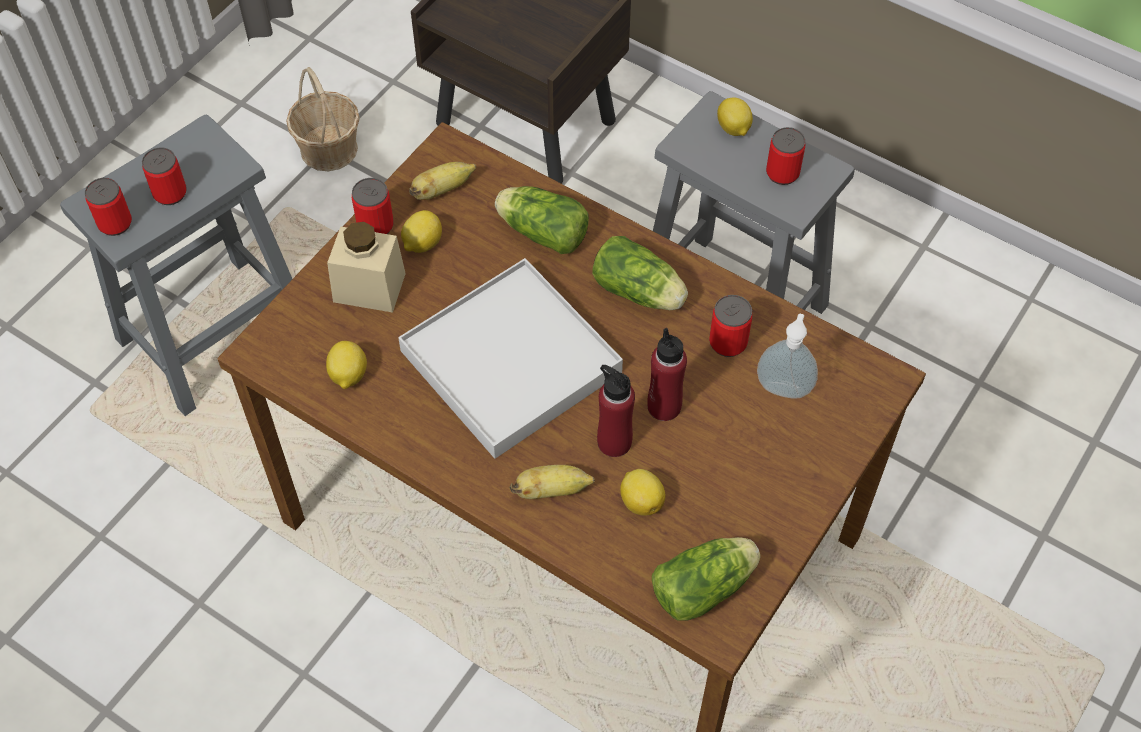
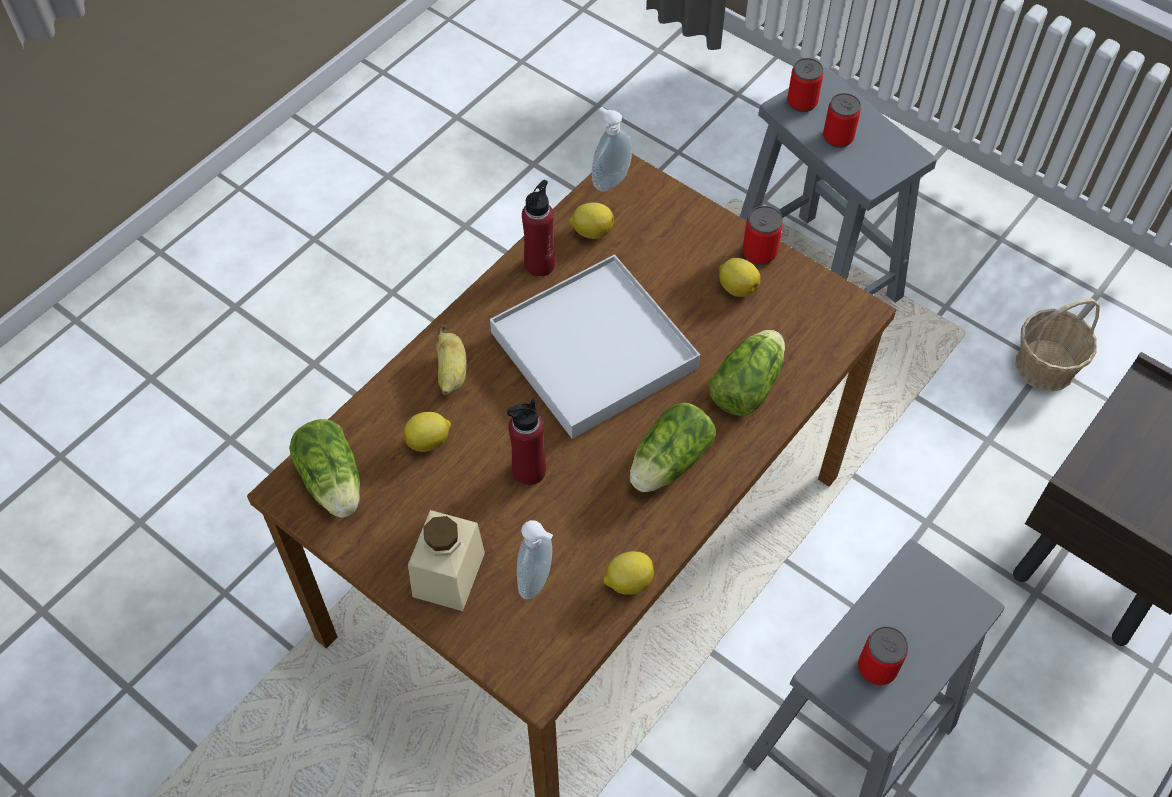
camera: 95 degrees right, 0 degrees up
(271, 363) = (609, 180): none -> soap dispenser
(369, 287) = (687, 247): beige jar -> beige jar (449, 574)
(442, 190) = (804, 305): banana -> none
(614, 442) = (495, 425): red bottle -> red bottle (540, 264)
(728, 342) = (598, 536): can -> none
(733, 129) = (943, 623): lemon -> lemon (628, 581)

